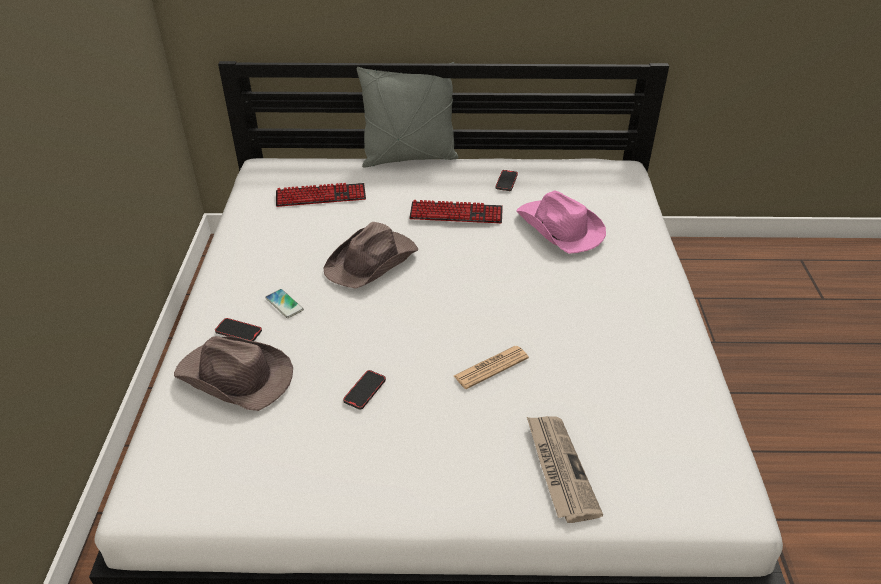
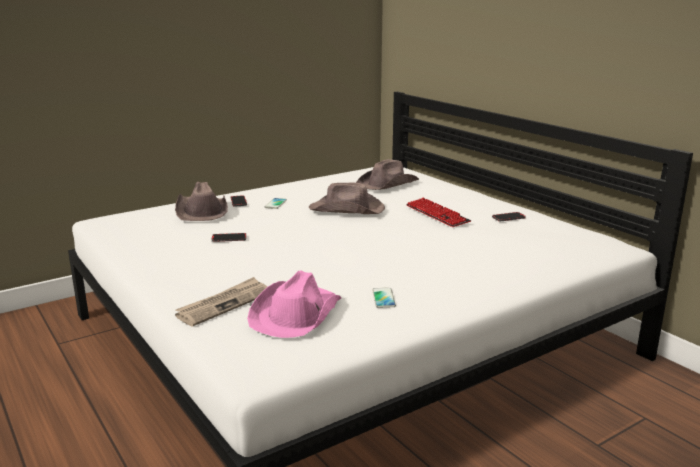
camera: 55 degrees right, 20 degrees down
(321, 196) = (388, 184): keyboard -> brown hat
(409, 158) = (476, 190): grey pillow -> none
(491, 367) = (295, 263): newspaper -> none
(559, 228) = (483, 243): pink hat -> pink hat (295, 314)
(629, 347) = (383, 298): none -> phone

